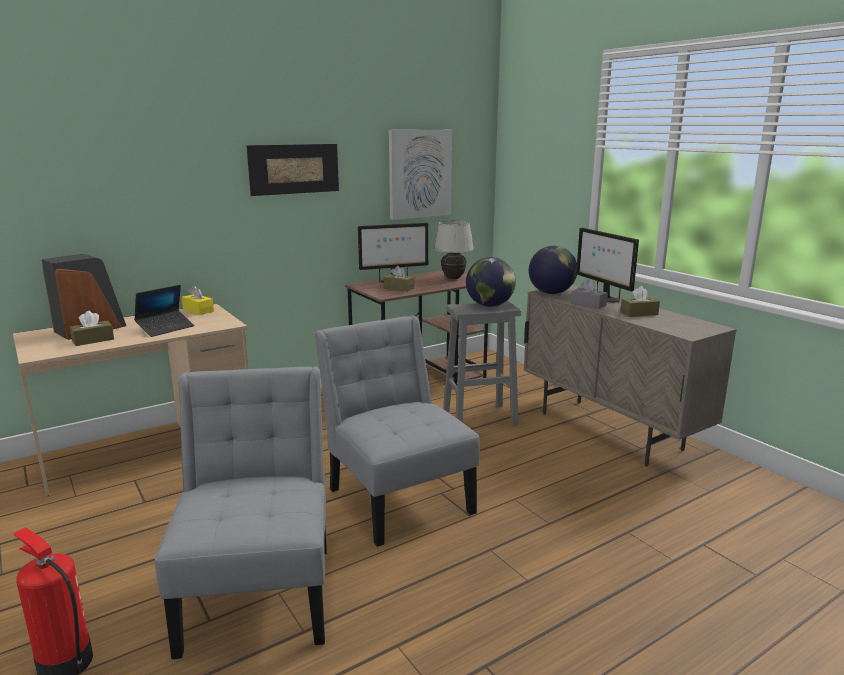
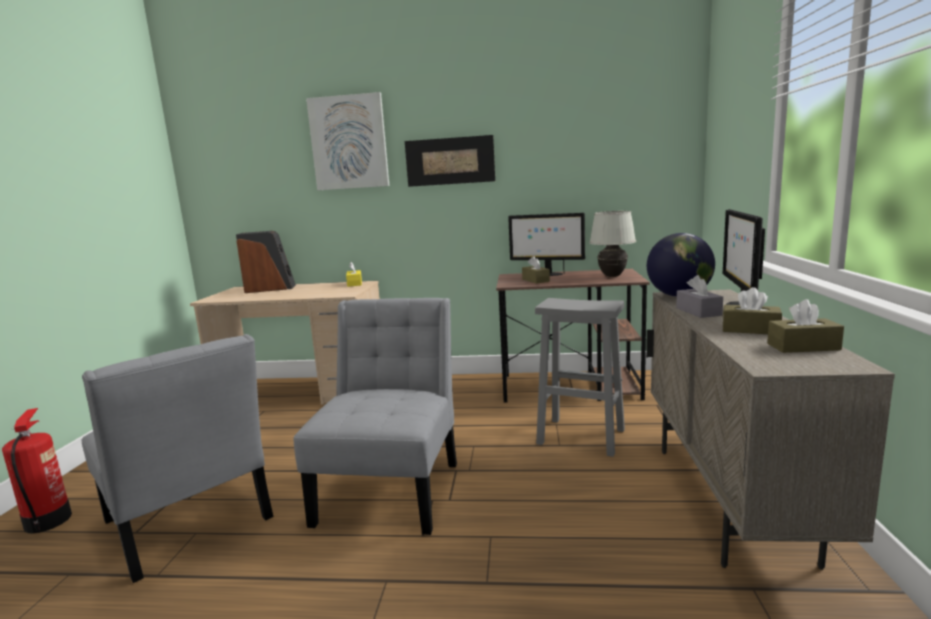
camera: 40 degrees right, 5 degrees down
(93, 340) = (253, 295): brown tissue box -> brown tissue box (803, 347)
(165, 328) = (306, 292): laptop -> none
(260, 590) = (190, 525): grey chair -> grey chair turned 105 degrees clockwise
(419, 174) = (593, 162): picture -> picture (349, 142)
(490, 305) = (590, 303): globe -> none

